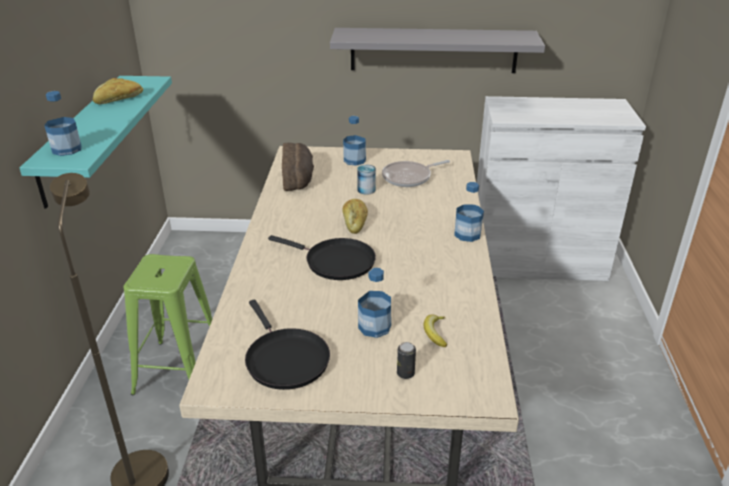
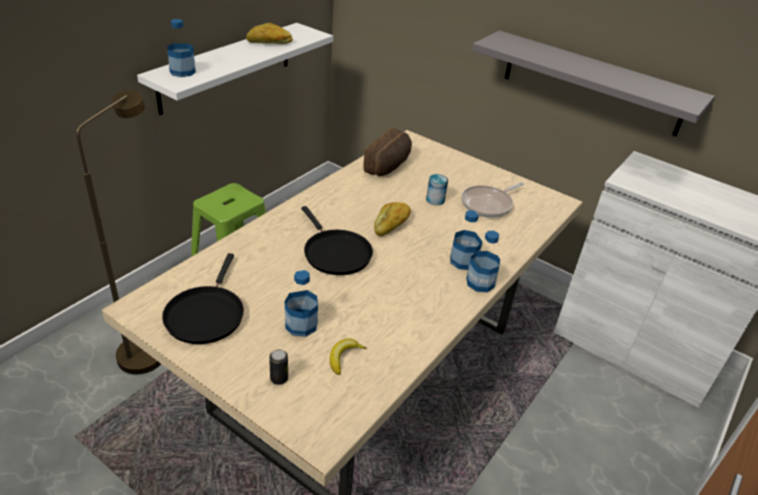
camera: 30 degrees right, 5 degrees up
(82, 138) = (226, 67): turquoise shelf -> white shelf
(354, 160) = (456, 168): bottle -> bottle (463, 261)
(409, 177) = (488, 204): frying pan -> frying pan turned 45 degrees counterclockwise

